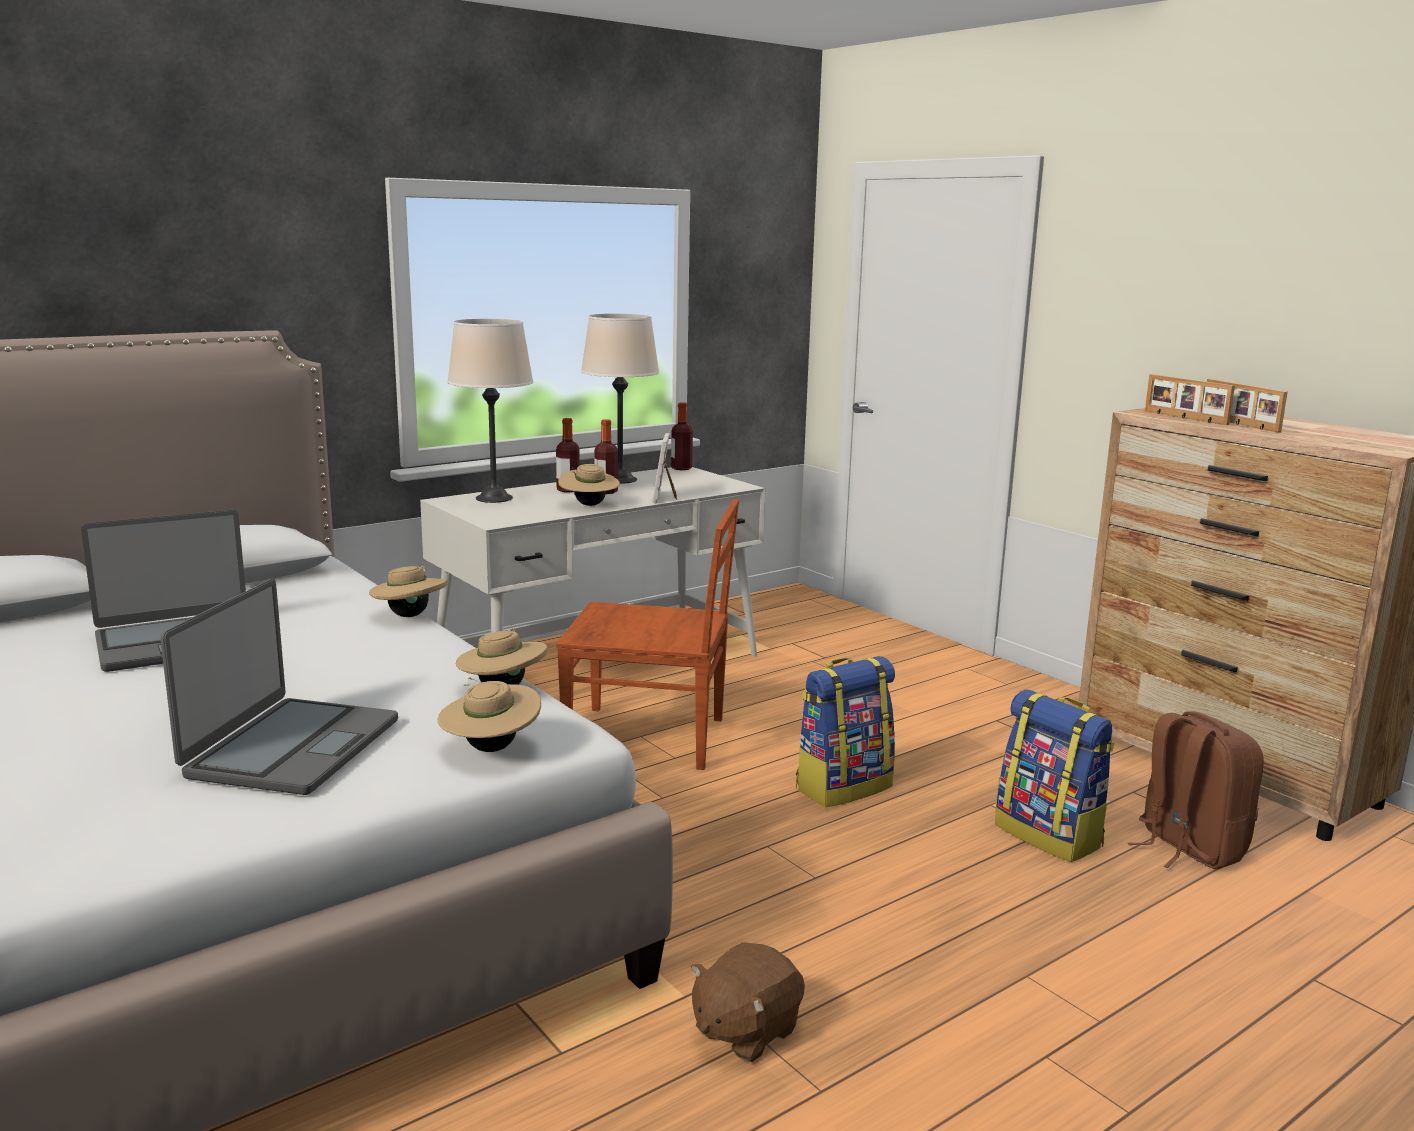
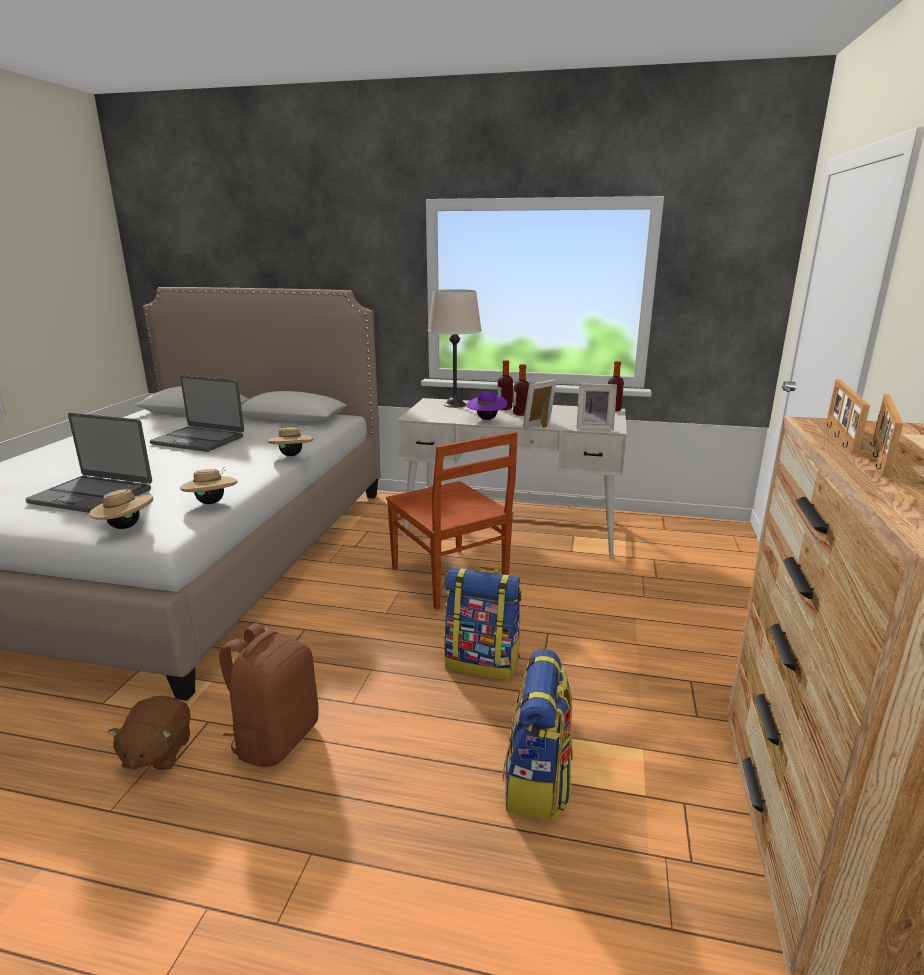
camera: 50 degrees right, 5 degrees up
(291, 748) = (93, 495): laptop -> laptop turned 45 degrees clockwise
(589, 505) = (486, 419): beige hat -> purple hat
(619, 479) = (552, 409): beige table lamp -> none
(721, 489) = (594, 427): none -> picture frame
(744, 1030) = (157, 753): brown plush toy -> brown plush toy turned 90 degrees counterclockwise
(1187, 847) = (627, 879): brown backpack -> brown backpack (275, 738)

